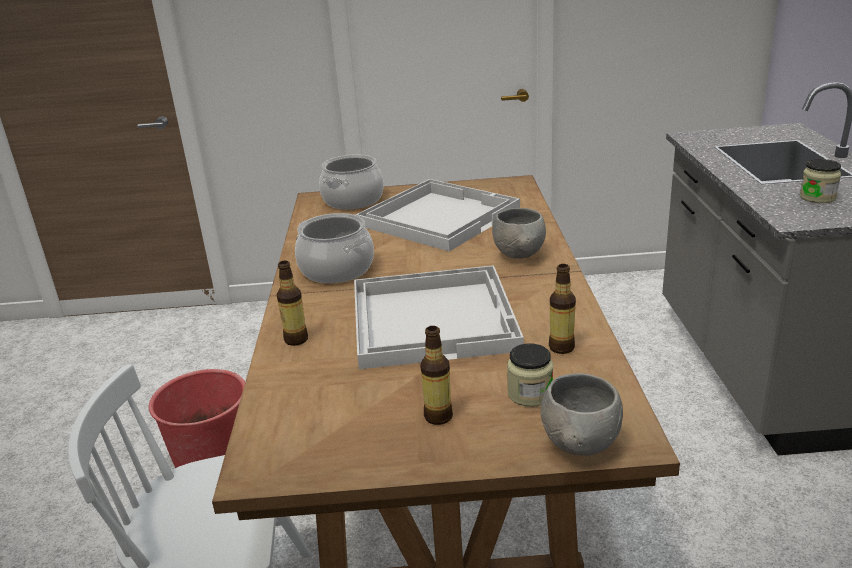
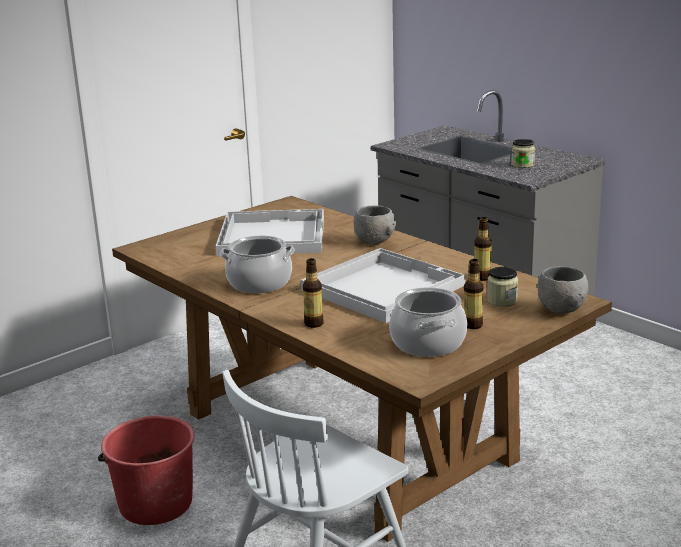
camera: 40 degrees left, 5 degrees down
(353, 200) = (176, 242): cooking pot -> cooking pot (427, 343)

